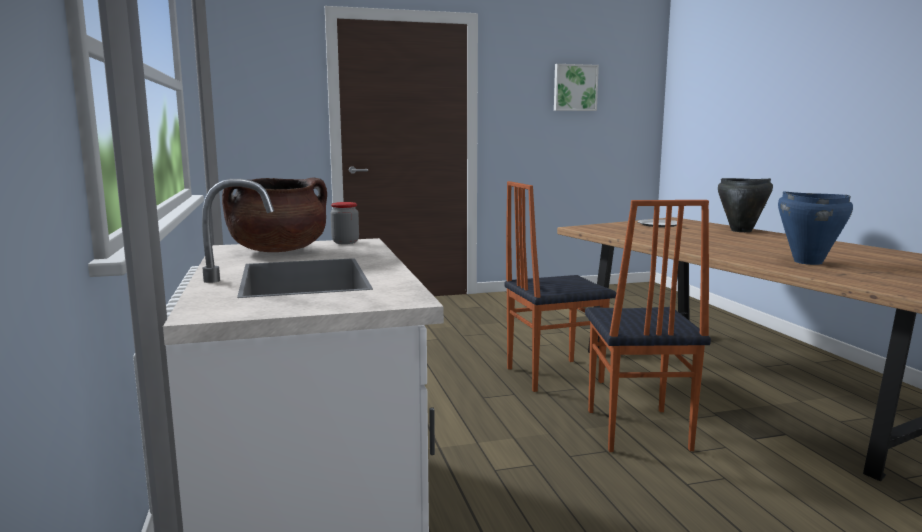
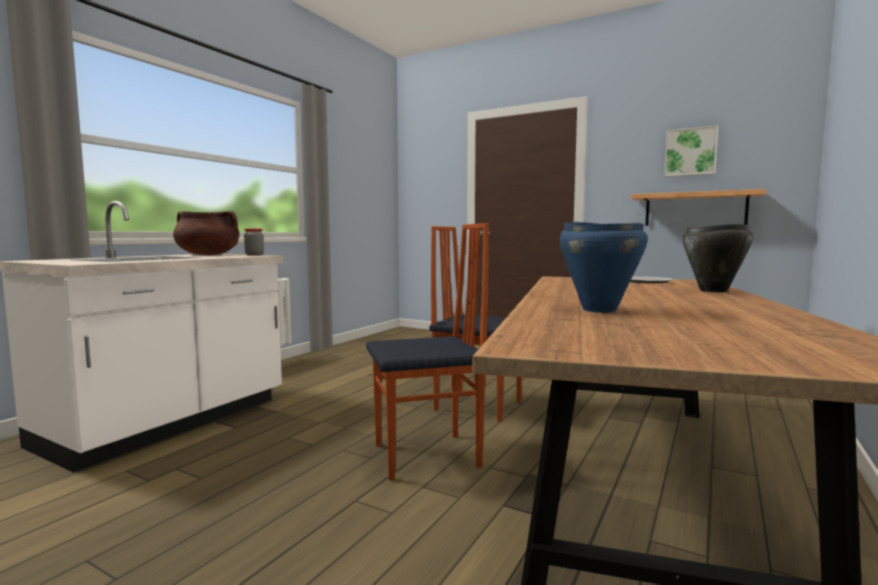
camera: 45 degrees right, 5 degrees down
(579, 144) = (695, 209): none -> shelf
(636, 430) = (428, 456): chair -> chair turned 150 degrees counterclockwise

